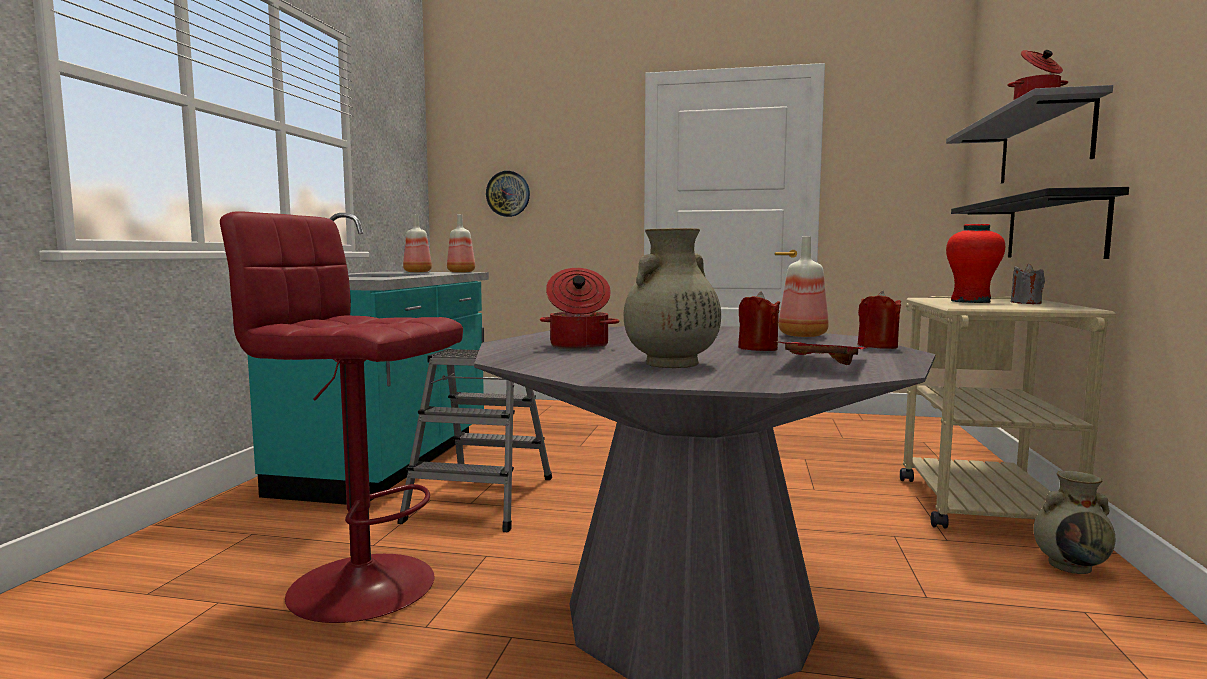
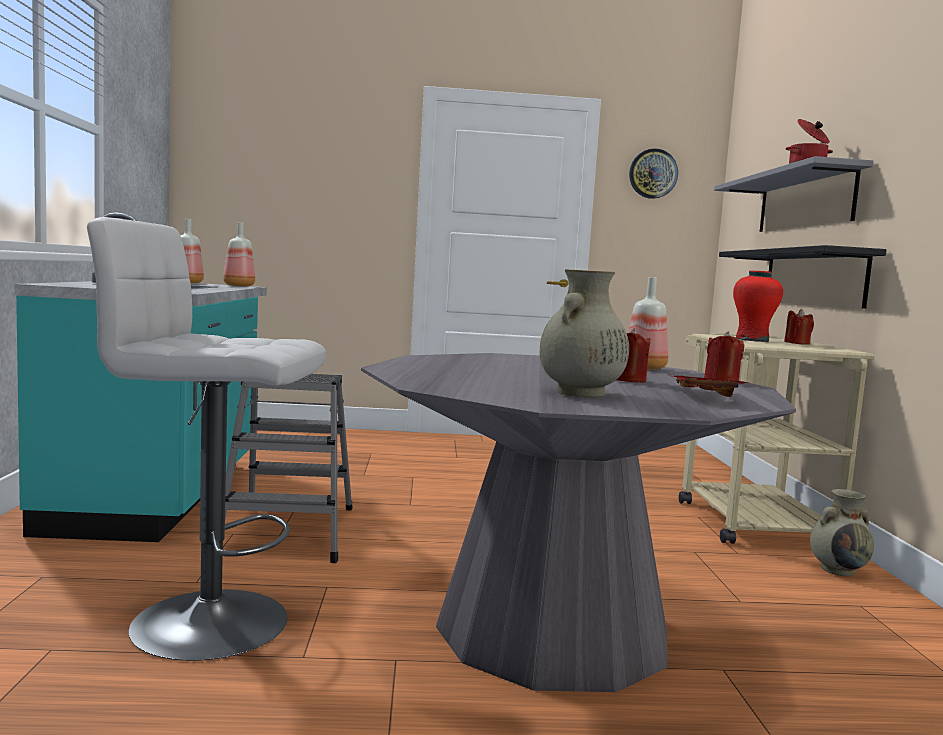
camera: 15 degrees left, 0 degrees up
(361, 585) = (209, 622): red stool -> white stool
(508, 194) = (266, 199): wall clock -> wall clock (653, 173)
(578, 346) = (465, 374): cooking pot -> none
(1025, 303) = (797, 343): grey candle -> red candle

